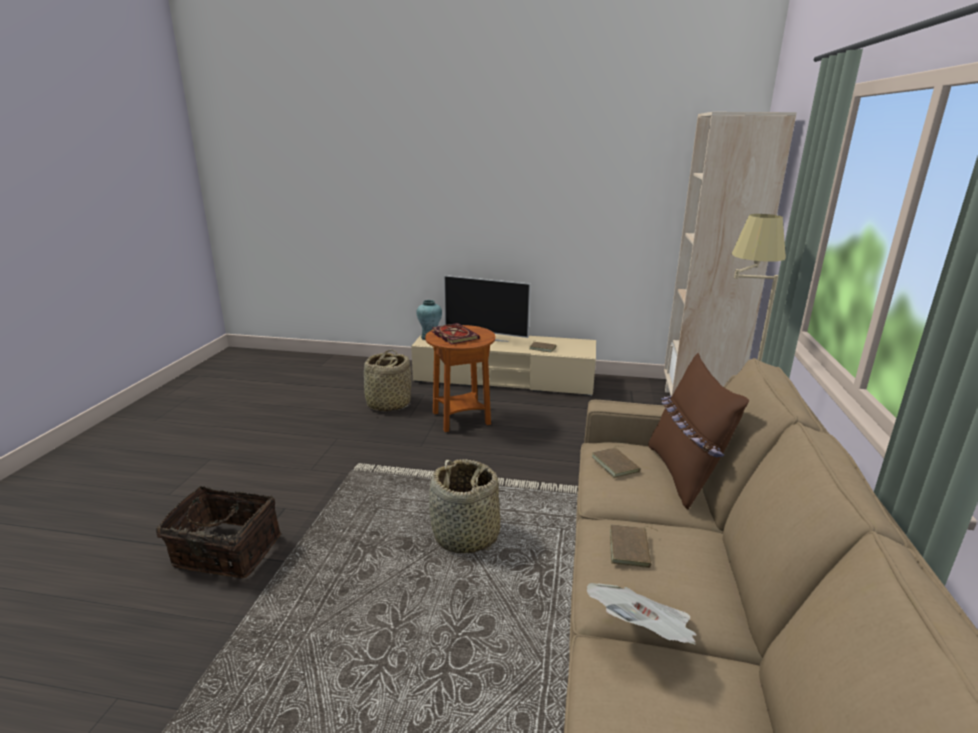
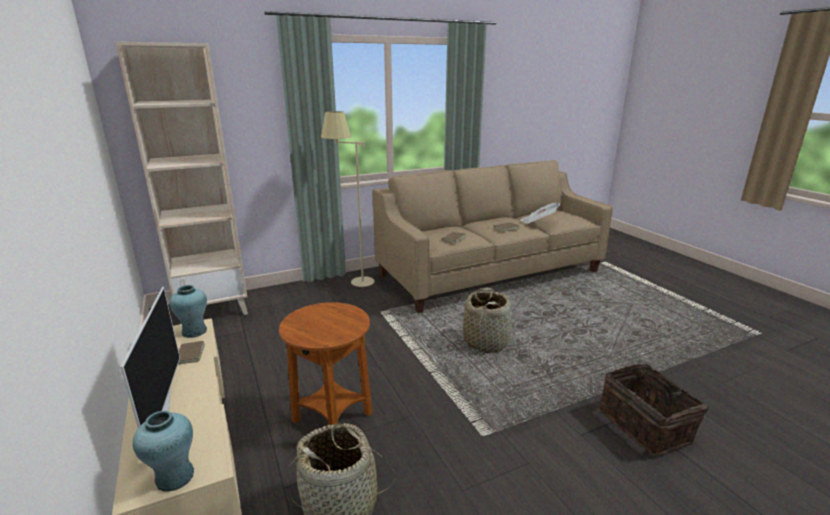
camera: 125 degrees left, 0 degrees up
(453, 335) = (329, 326): book -> none
(576, 352) = (194, 331): none -> turquoise vase
(684, 474) = (437, 230): brown pillow -> none

